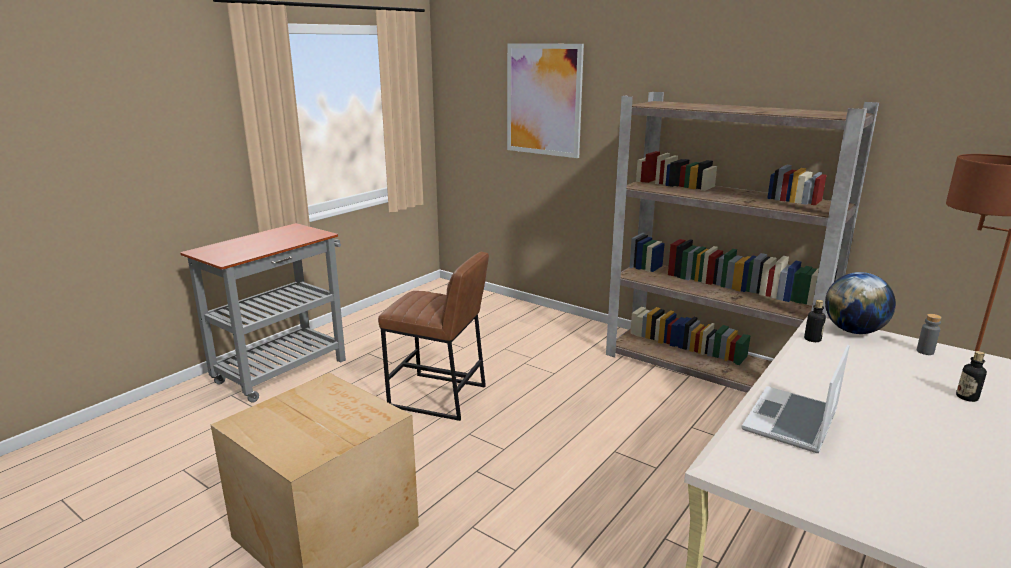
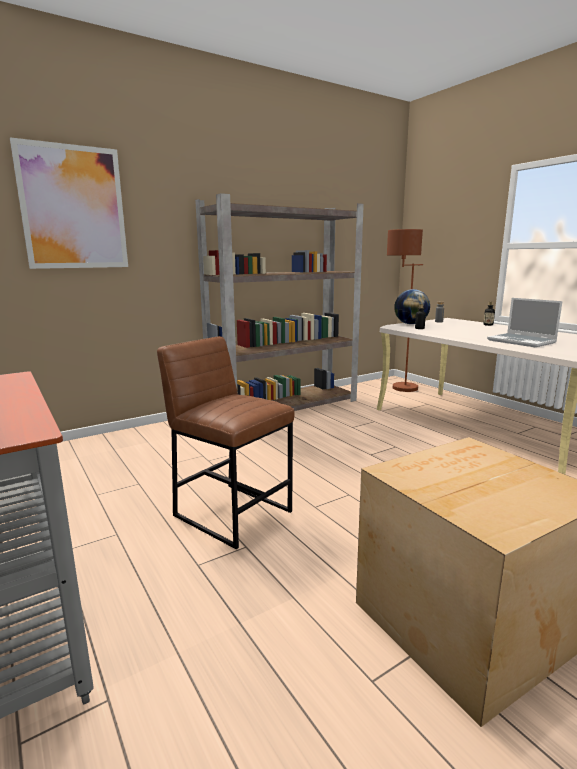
camera: 70 degrees left, 5 degrees down
(439, 396) = (231, 512): brown chair -> brown chair turned 90 degrees counterclockwise

